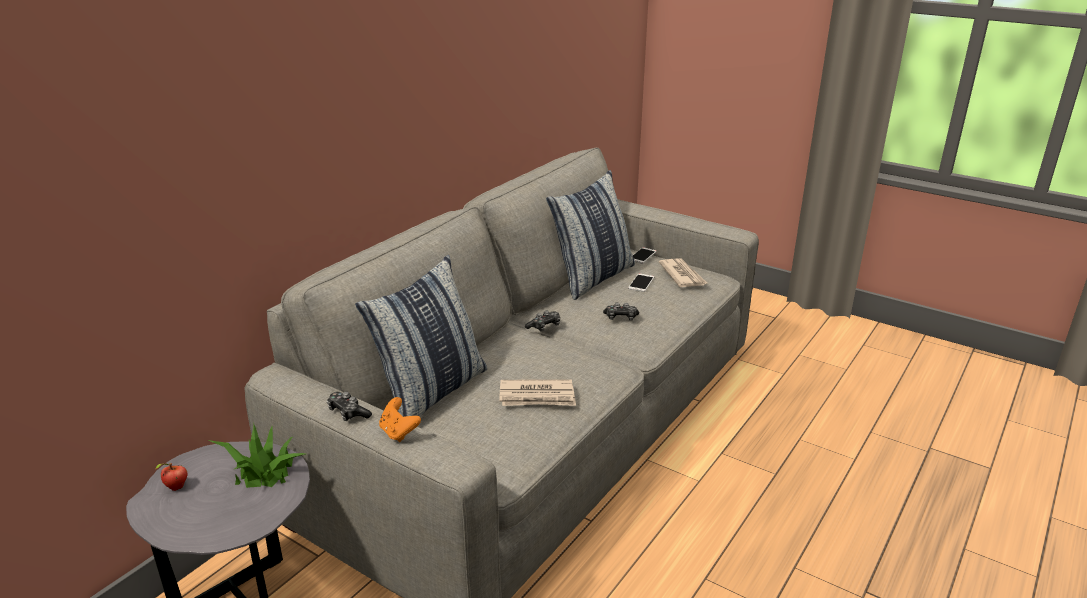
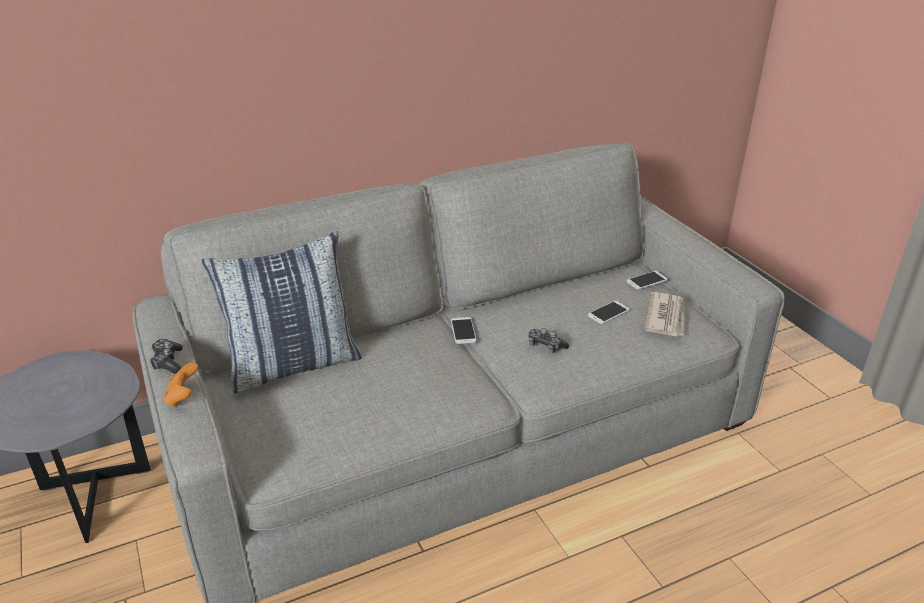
camera: 30 degrees right, 5 degrees up
(176, 487) = (32, 380): apple -> none
(263, 471) = (99, 390): potted plant -> none
(537, 396) = (375, 405): newspaper -> none
(544, 326) = (463, 330): game controller -> phone
(593, 278) = (564, 291): pillow -> none

